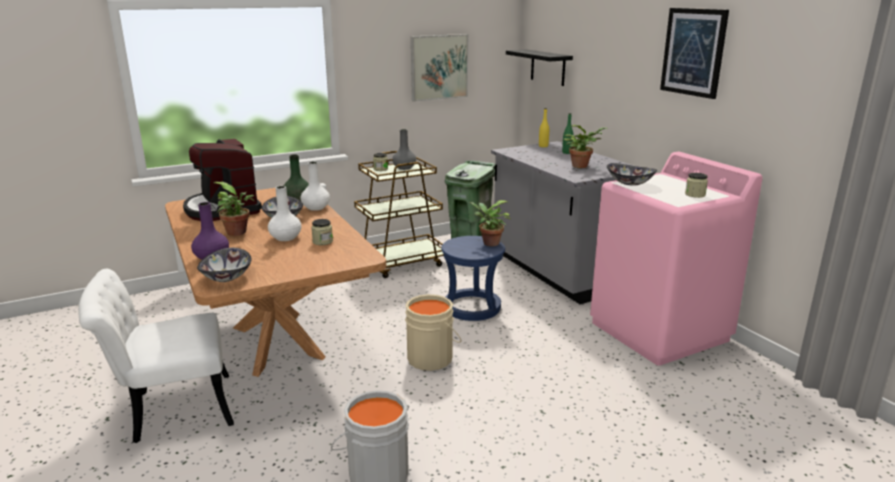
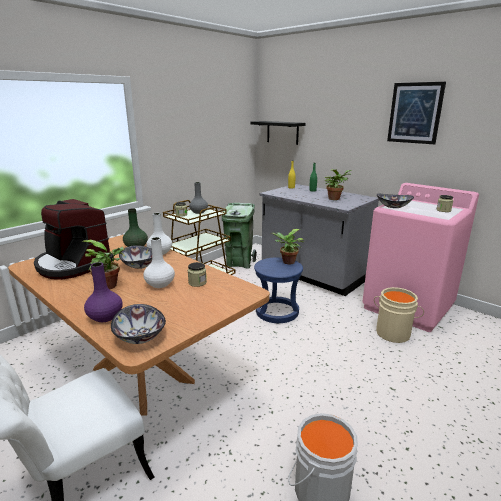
camera: 20 degrees left, 0 degrees up
(432, 358) = (280, 360): beige bucket -> beige bucket (393, 332)
(439, 67) = (208, 134): picture -> none

